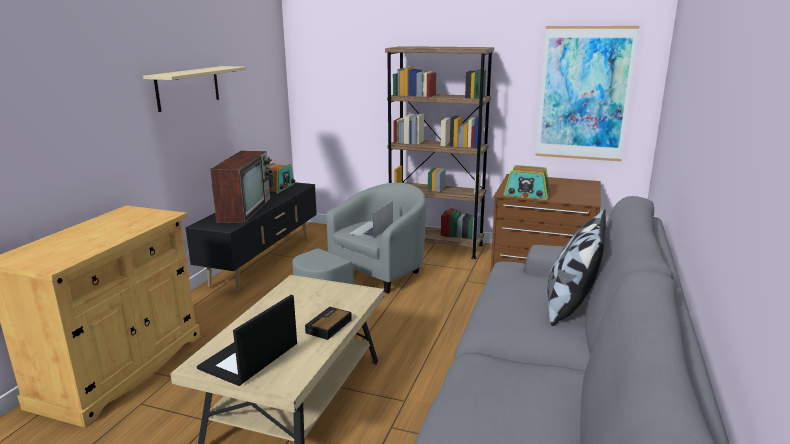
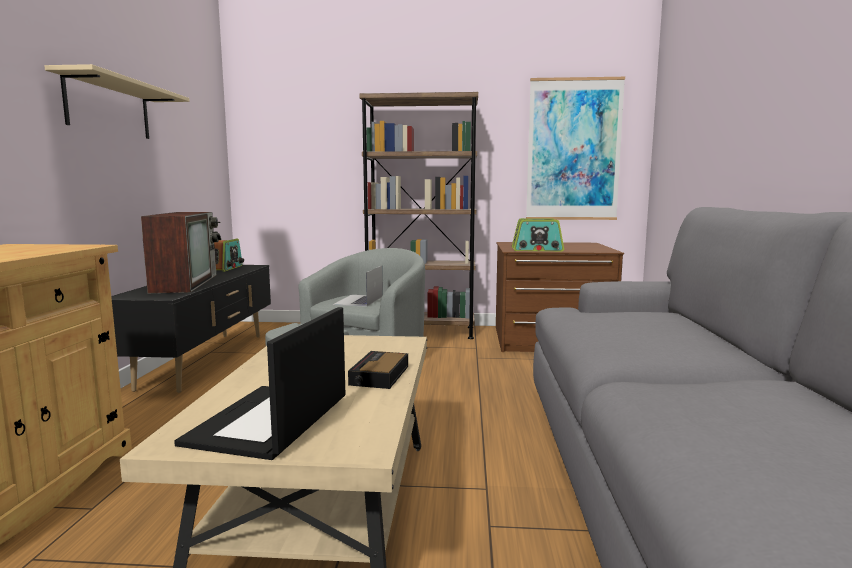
camera: 15 degrees left, 10 degrees down
(570, 305) = (683, 326): pillow -> none

